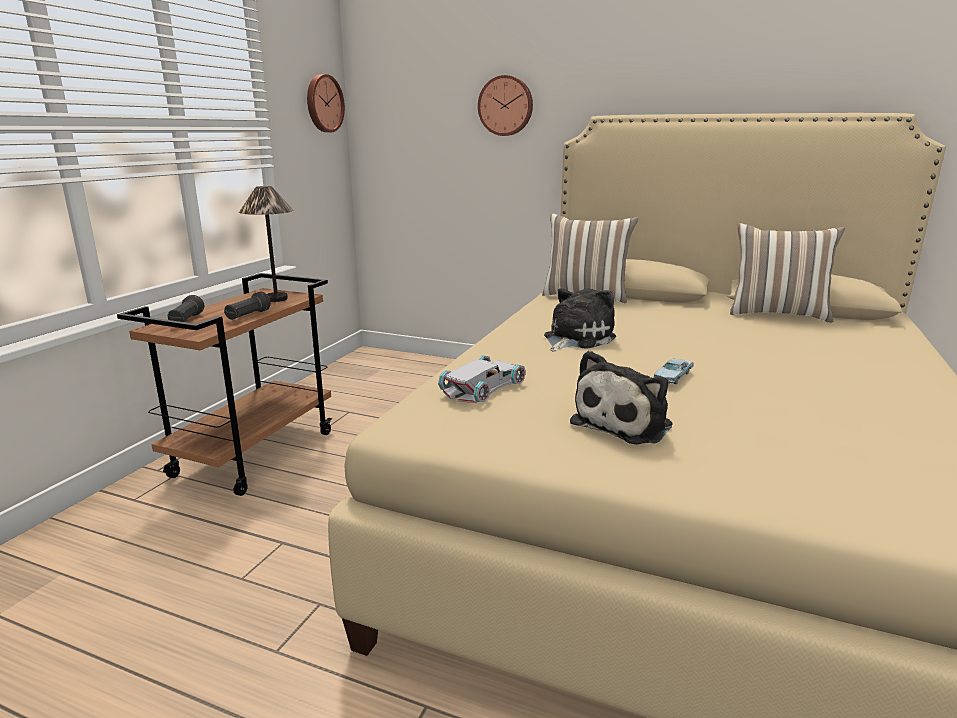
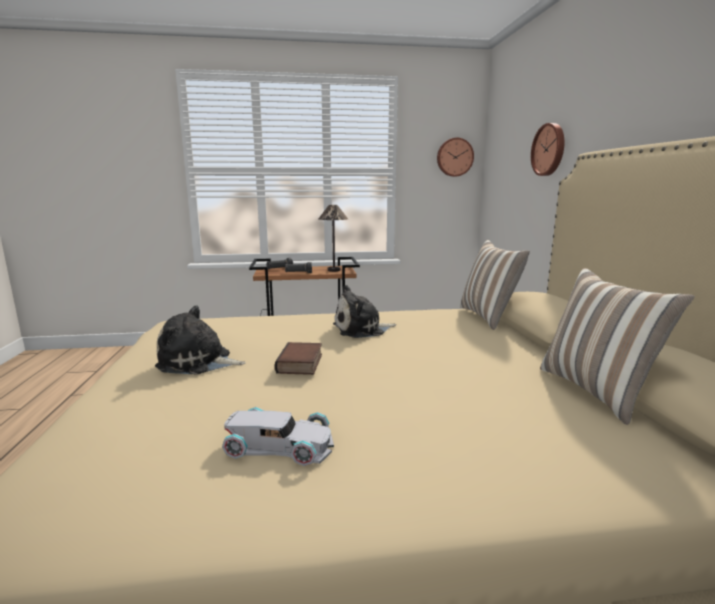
camera: 60 degrees right, 5 degrees down
(484, 387) = (233, 324): white toy car -> white toy car (280, 446)
(575, 338) = (361, 329): plush toy -> plush toy turned 150 degrees clockwise
(672, 376) = (301, 364): blue toy car -> book

